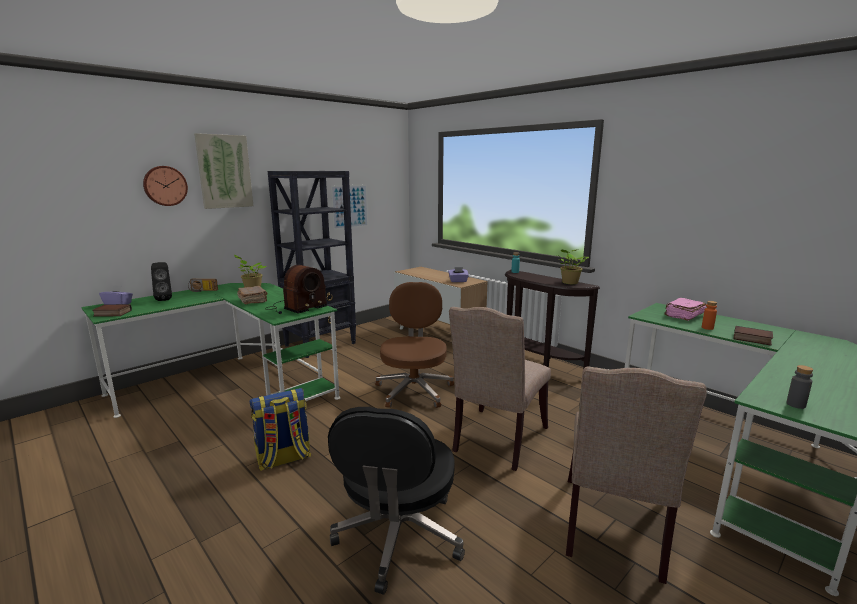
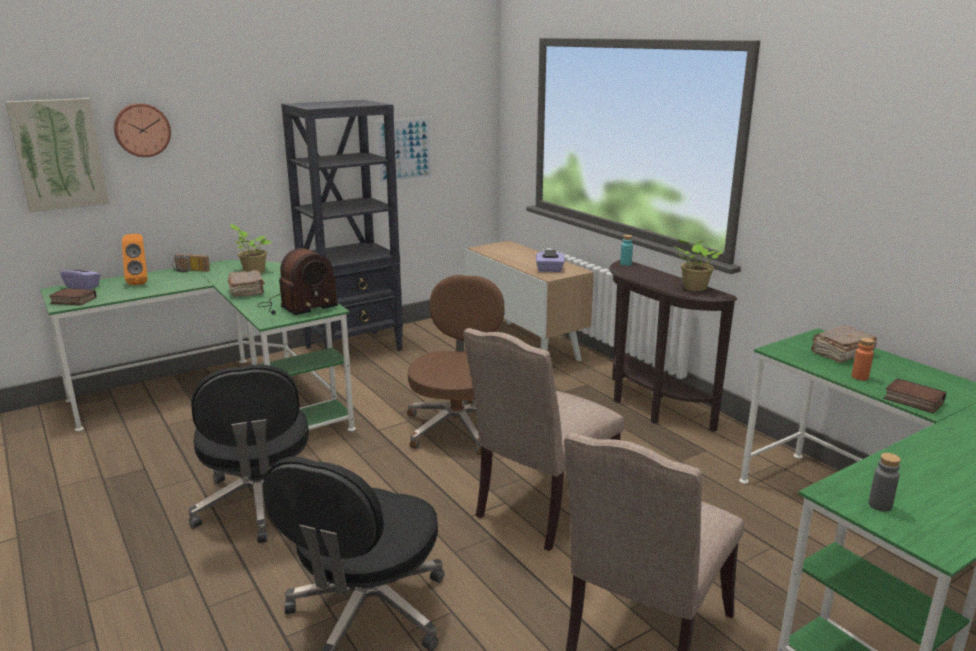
camera: 10 degrees right, 5 degrees up
(165, 299) = (140, 282): black speaker -> orange speaker
(224, 171) = (221, 107): picture -> picture (59, 154)
(283, 459) = (260, 504): backpack -> black office chair
(683, 315) = (841, 353): pink book -> brown book

